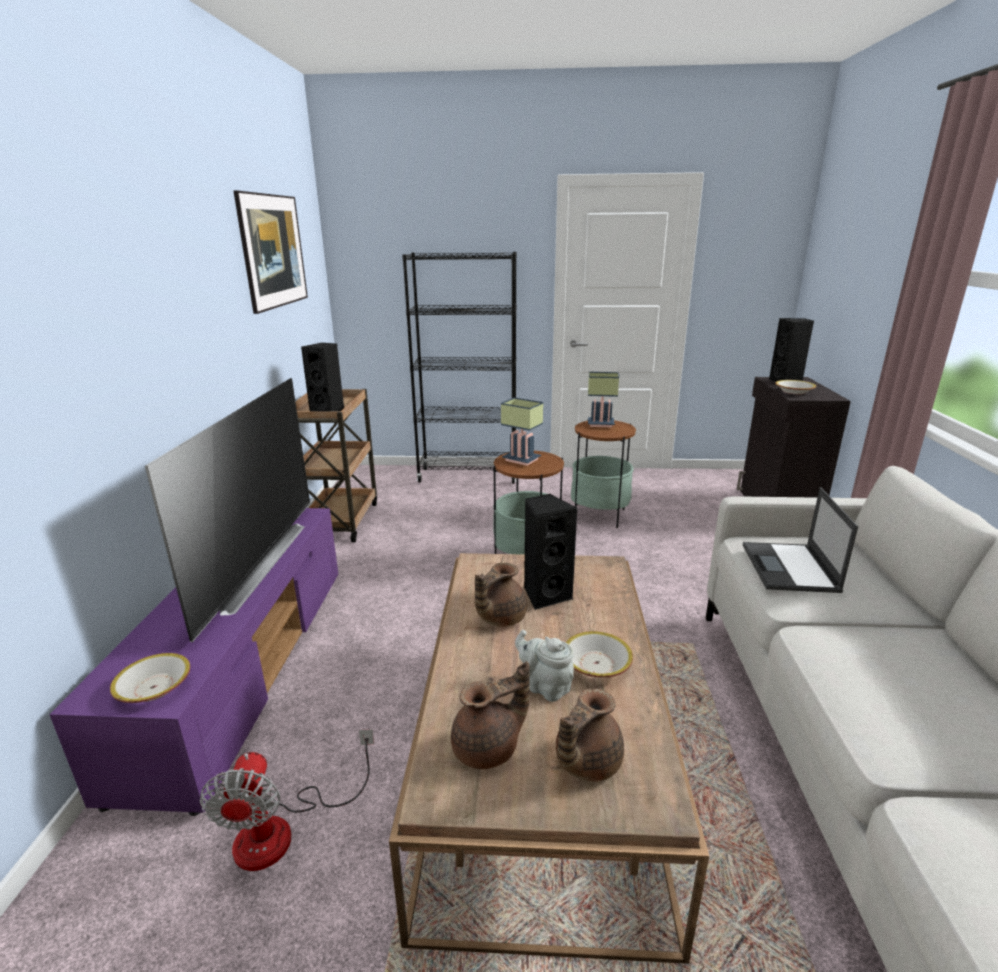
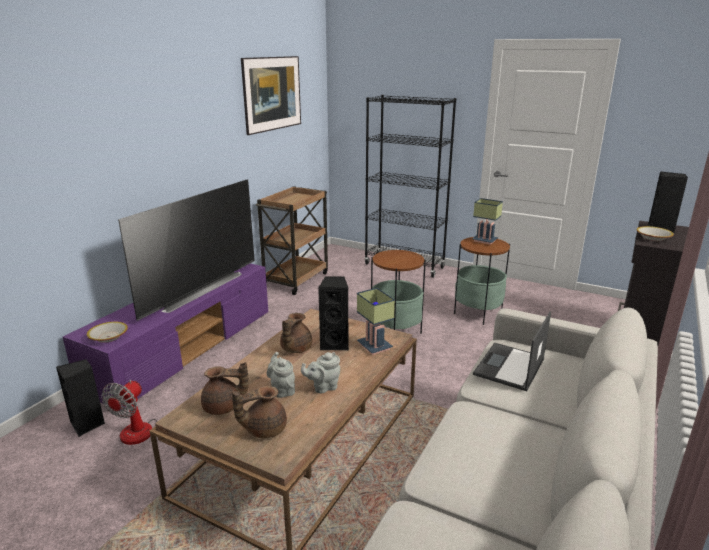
camera: 25 degrees right, 0 degrees up
(329, 411) = (291, 203): black speaker -> black speaker (88, 424)
(499, 618) = (295, 349): brown teapot -> brown teapot turned 45 degrees counterclockwise
(523, 459) = (396, 256): table lamp -> table lamp (376, 346)
(597, 664) = (323, 387): bowl -> grey teapot

